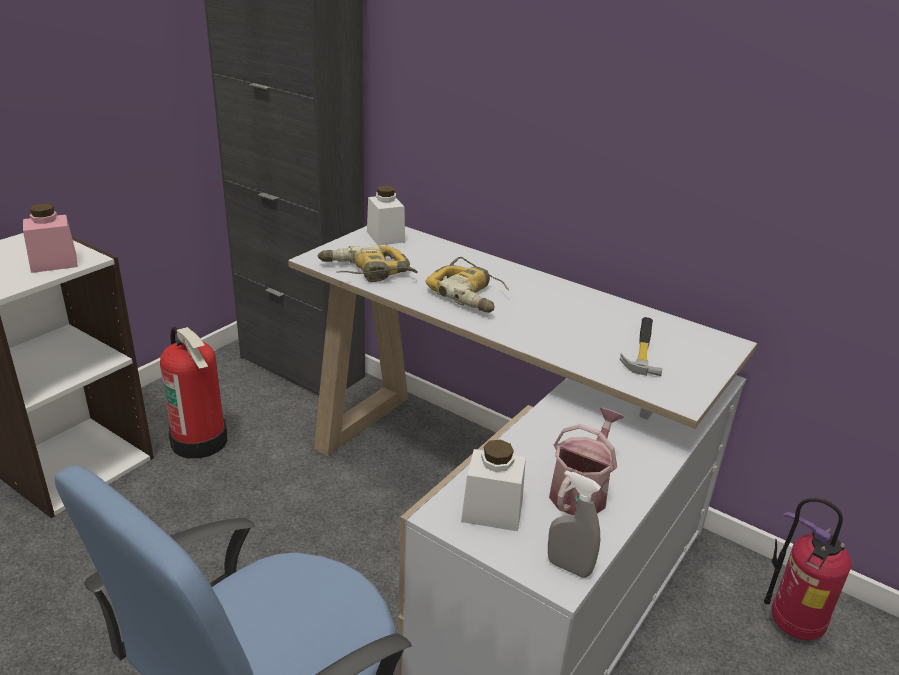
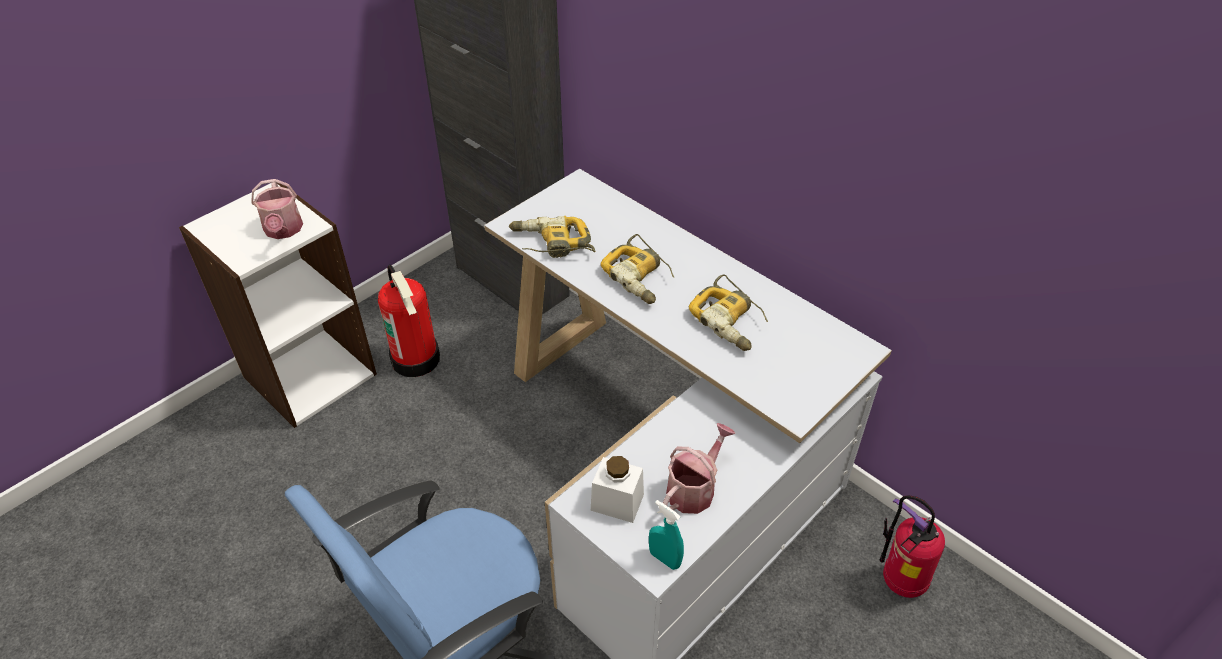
camera: 10 degrees right, 15 degrees up
(54, 263) = (283, 230): pink jar -> watering can
(385, 237) = (577, 195): white jar -> none
(569, 567) = (664, 559): grey spray bottle -> turquoise spray bottle
(579, 325) = (731, 320): none -> power drill
(642, 347) = (781, 350): hammer -> none

